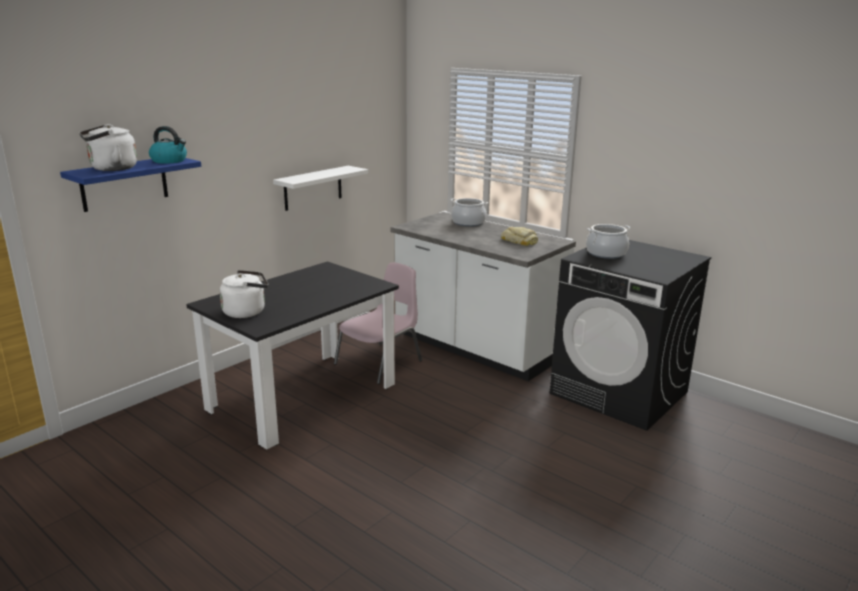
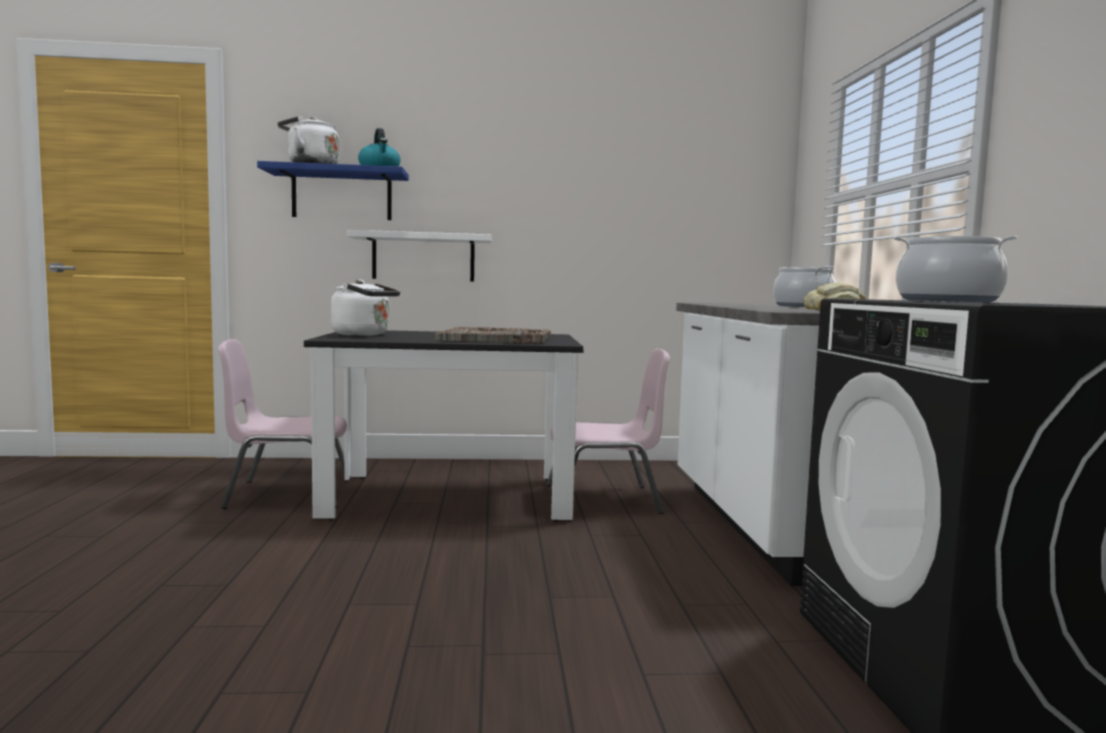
camera: 45 degrees right, 15 degrees down
(199, 441) = (287, 493): none -> pink chair
(313, 188) = (606, 252): white shelf -> white shelf (423, 257)
(331, 289) = (497, 339): none -> grey tray

